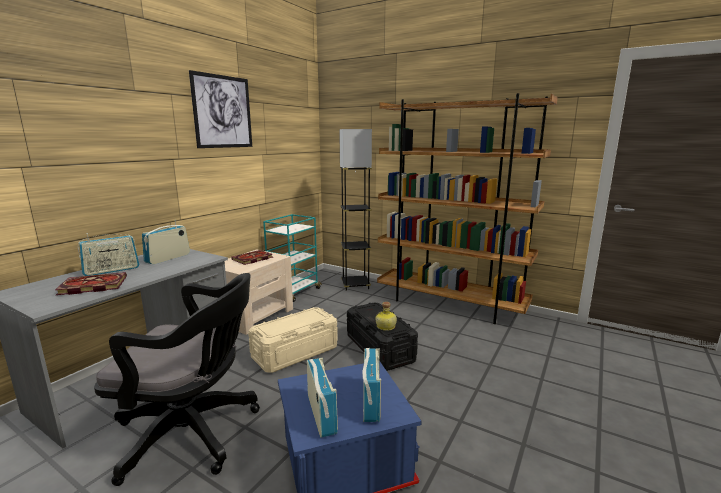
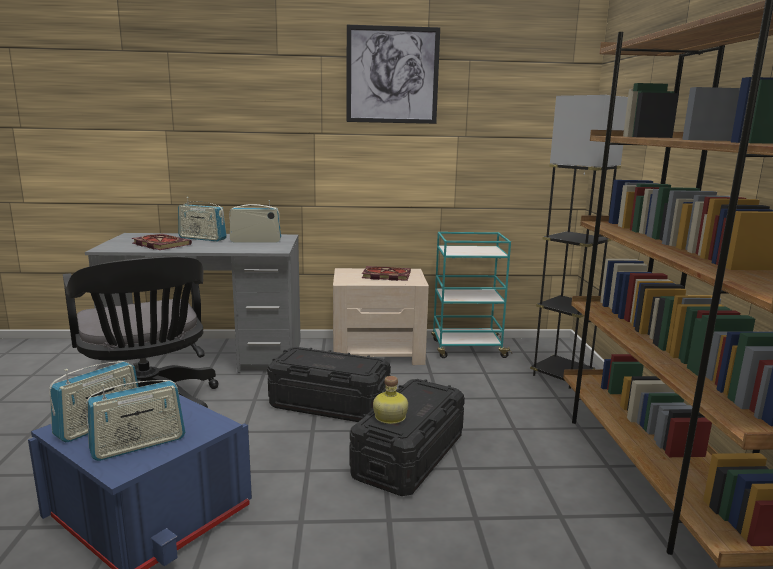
camera: 55 degrees right, 0 degrees up
(295, 352) = (329, 404): beige storage box -> black storage box

